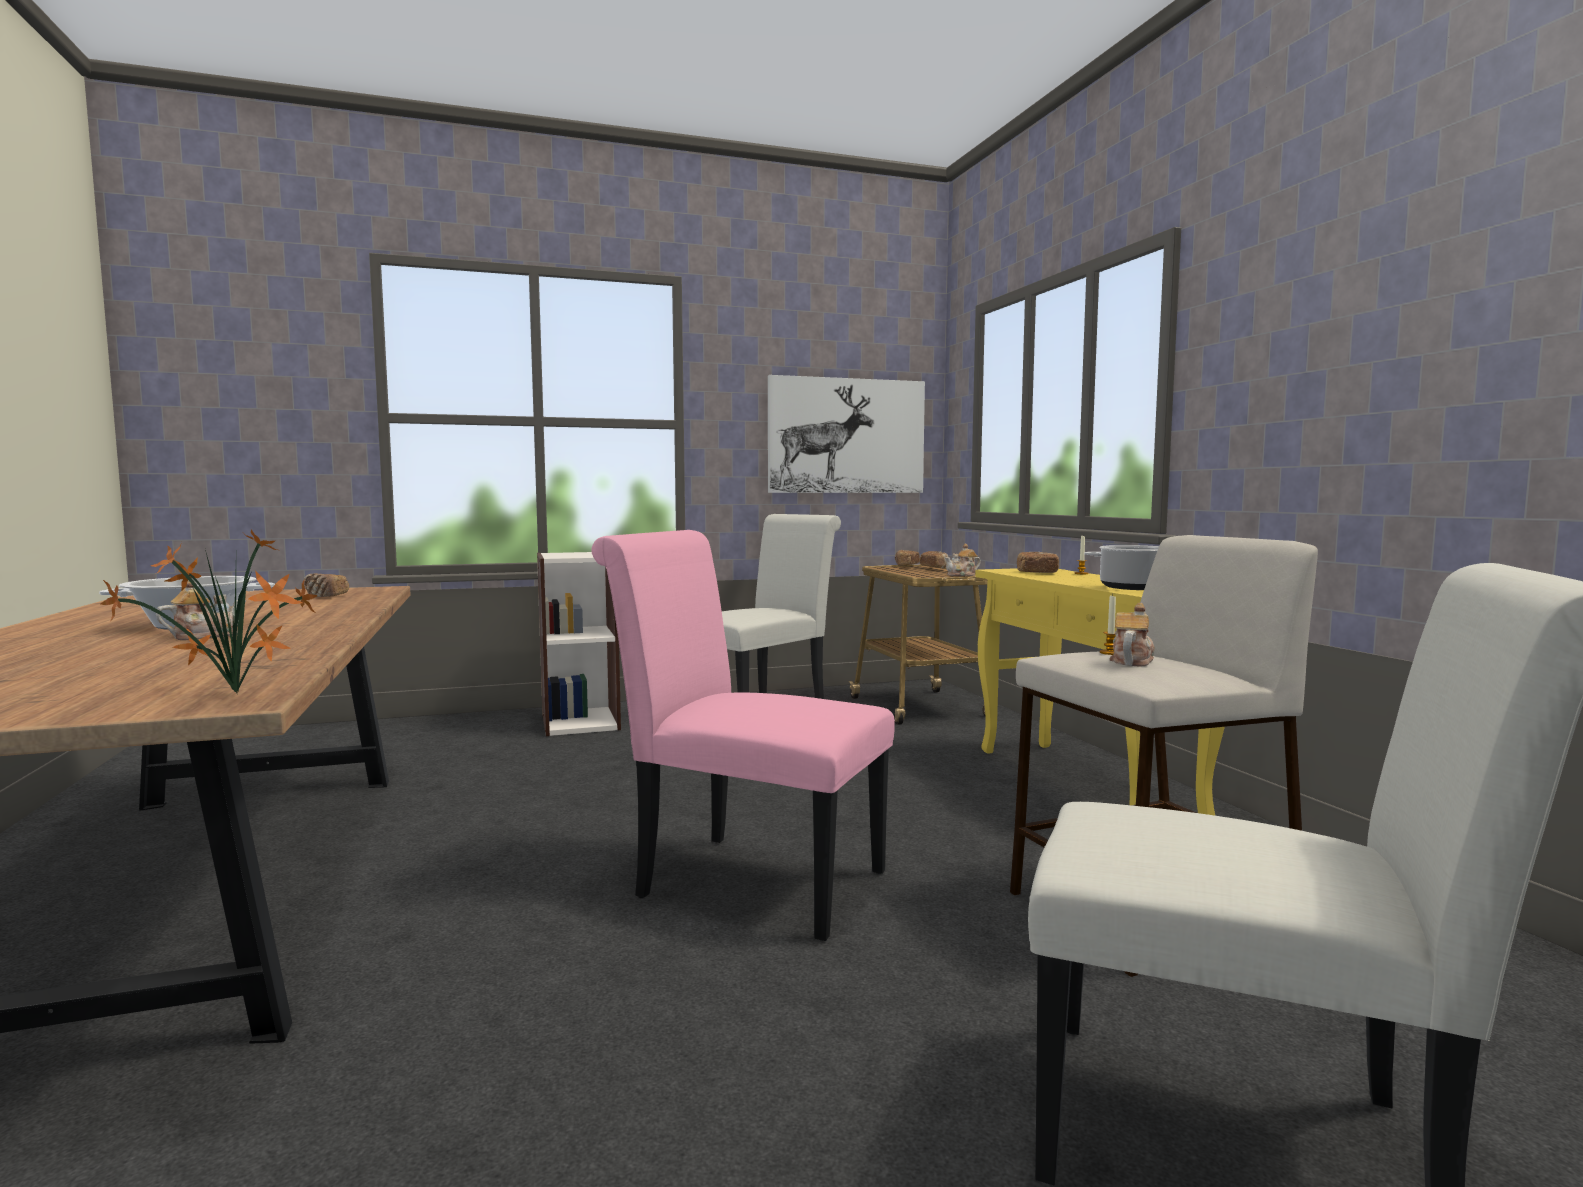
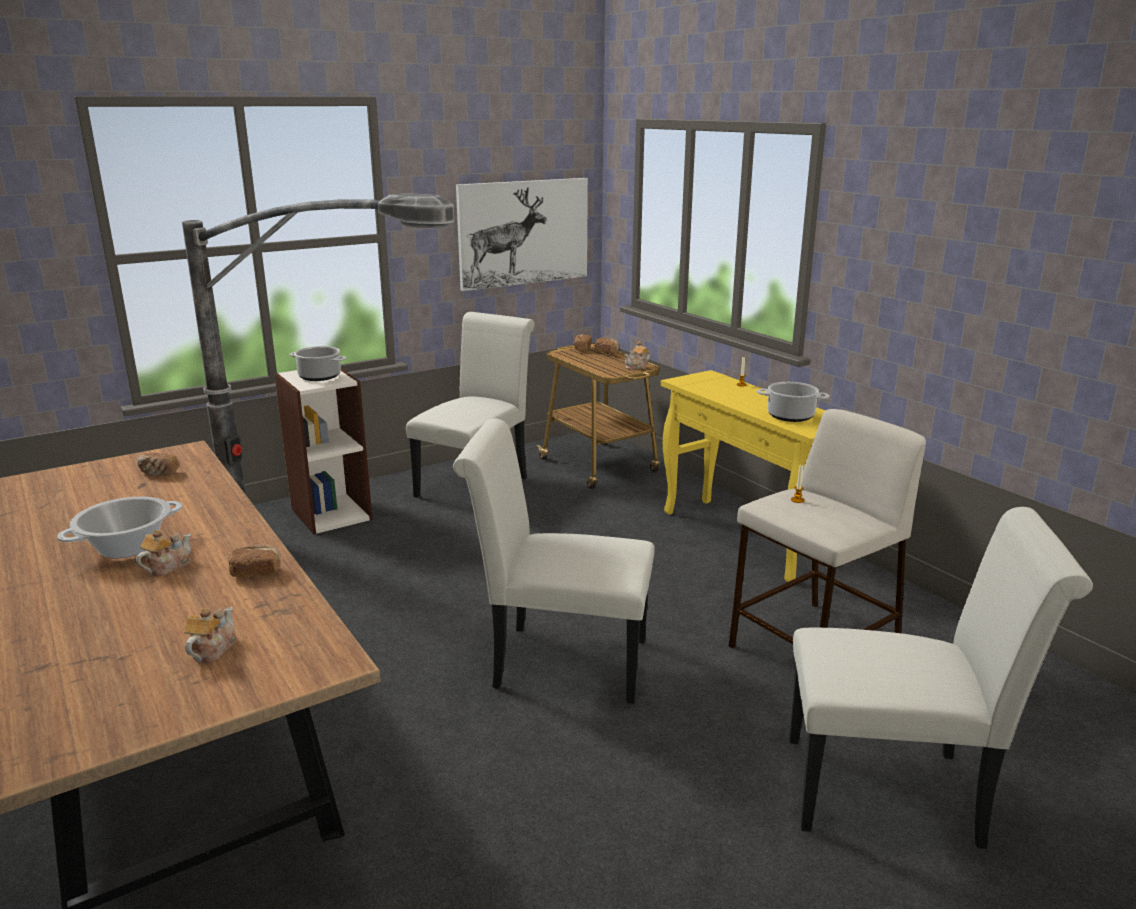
camera: 15 degrees left, 15 degrees up
(237, 695) = (324, 655): potted plant -> none
(552, 756) = (336, 558): none -> floor lamp
(578, 554) = (319, 376): none -> cooking pot
(747, 880) = (559, 662): pink chair -> white chair
(1037, 573) = (710, 385): bread -> bread (256, 572)
(1131, 661) = (815, 512): teapot -> teapot (212, 649)

